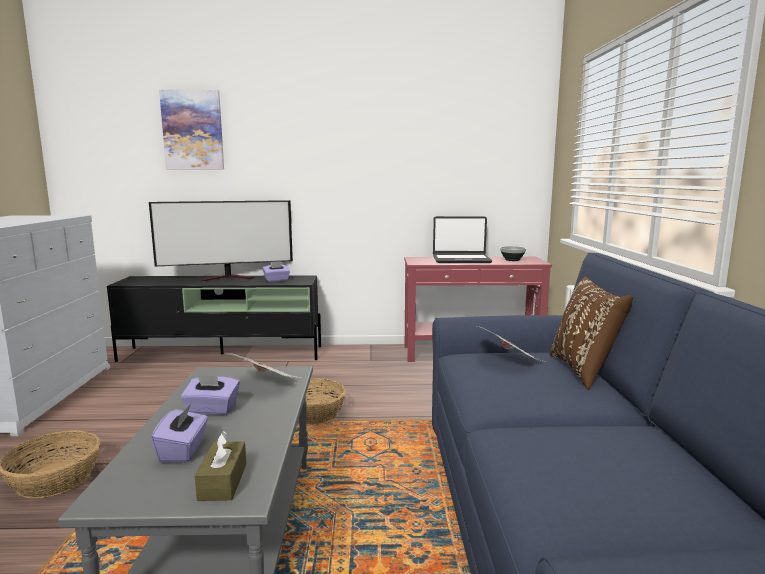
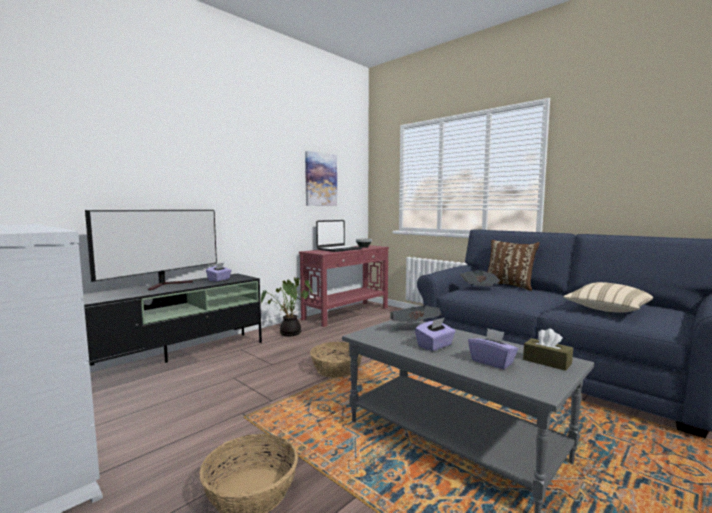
camera: 45 degrees left, 5 degrees down
(193, 130) = (118, 138): picture -> picture (320, 179)
(357, 359) = (289, 334): none -> potted plant
(576, 469) = (607, 310): none -> beige pillow

